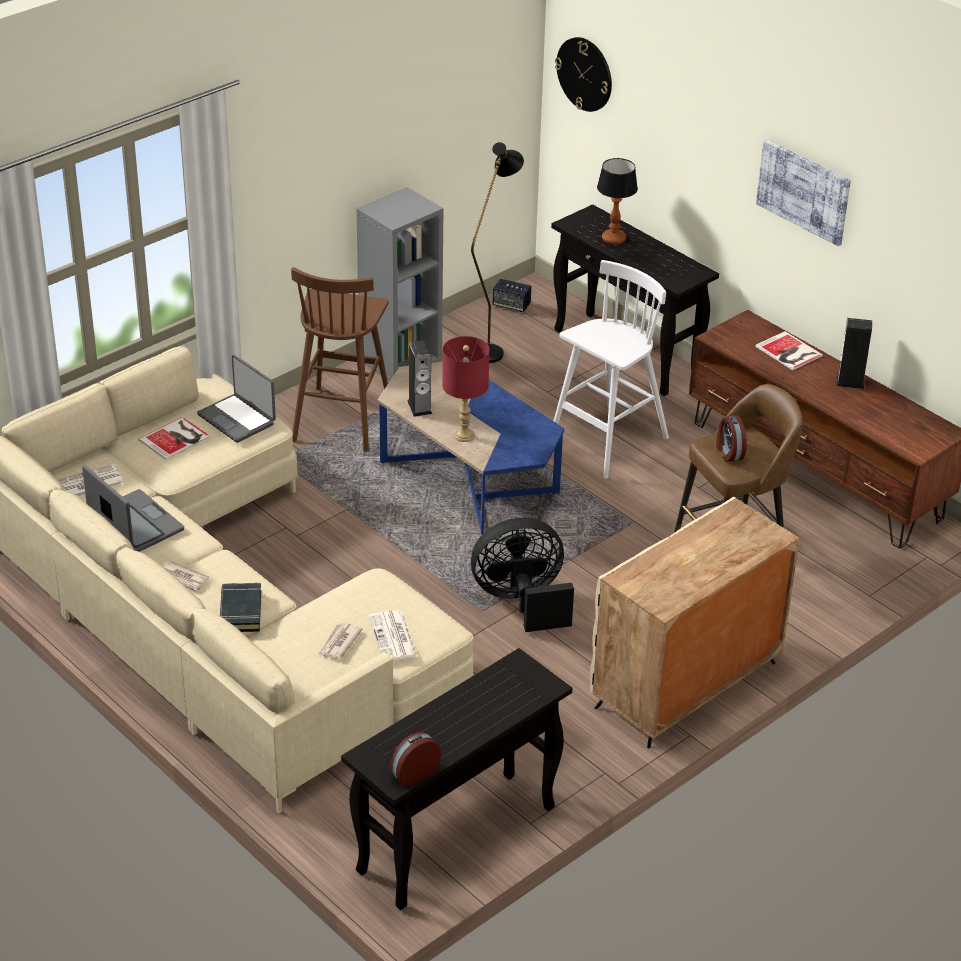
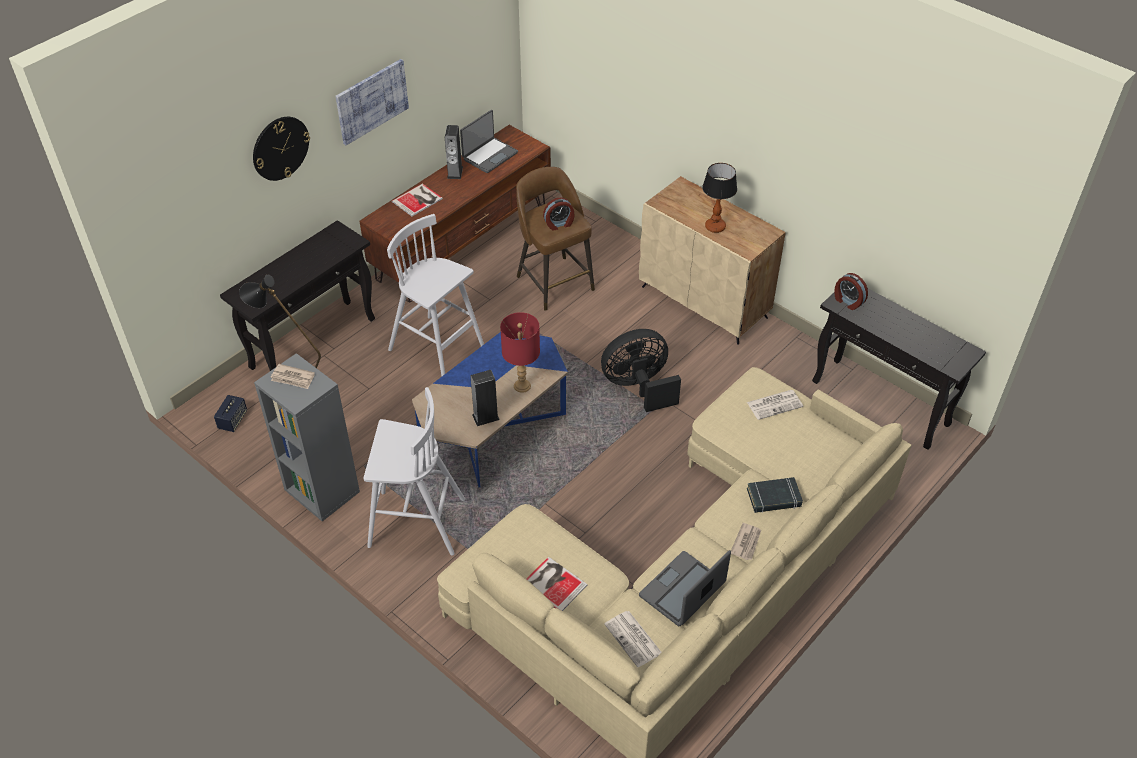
camera: 95 degrees left, 10 degrees up
(237, 419) = (517, 541): laptop -> laptop (489, 155)
(338, 643) = (791, 434): newspaper -> newspaper (293, 378)
(342, 418) = (414, 522): brown stool -> white stool
(414, 773) = (958, 344): alarm clock -> alarm clock (848, 301)
(522, 602) = (639, 387): black fan -> black fan turned 90 degrees clockwise
(585, 74) = (165, 213): wall clock -> wall clock (280, 148)
(614, 239) = (281, 279): table lamp -> table lamp (714, 227)

